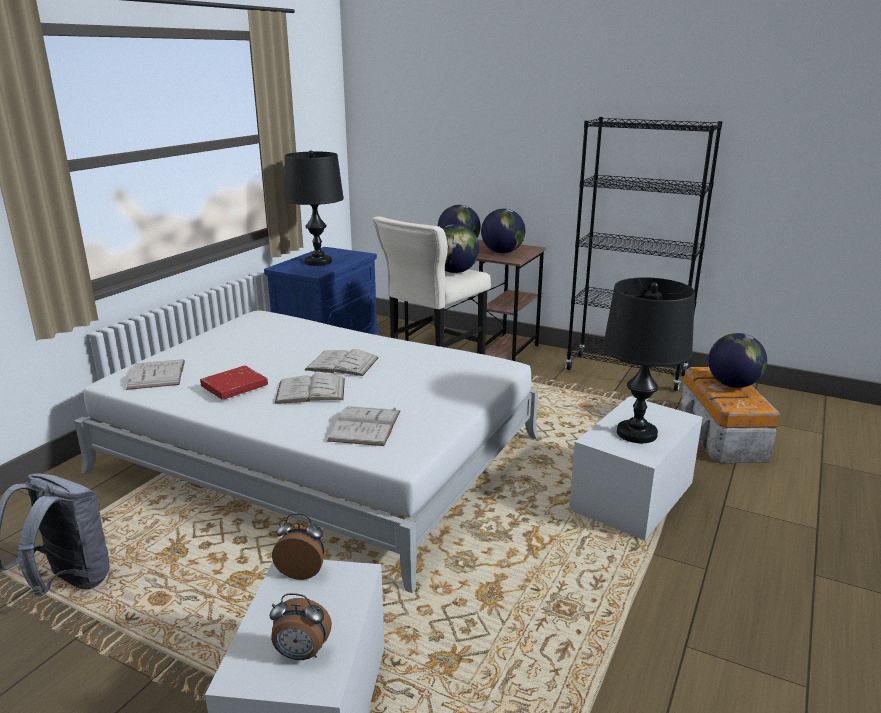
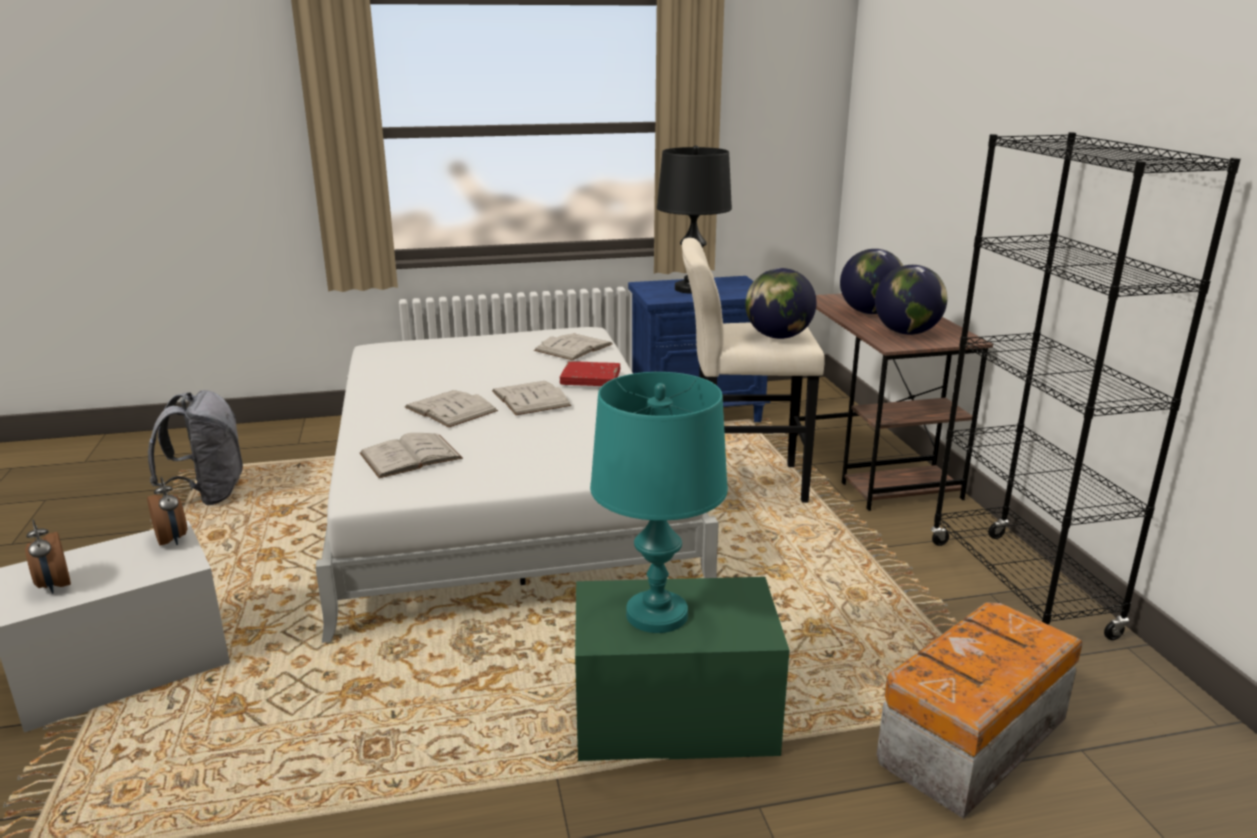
camera: 50 degrees right, 0 degrees up
(156, 374) = (405, 353): white book -> white book (573, 347)
(234, 386) = (418, 382): red book -> red book (590, 378)
(632, 496) = (674, 715): white storage box -> green storage box
(636, 433) = (657, 614): black table lamp -> turquoise table lamp
(733, 385) = (1000, 657): globe -> none

